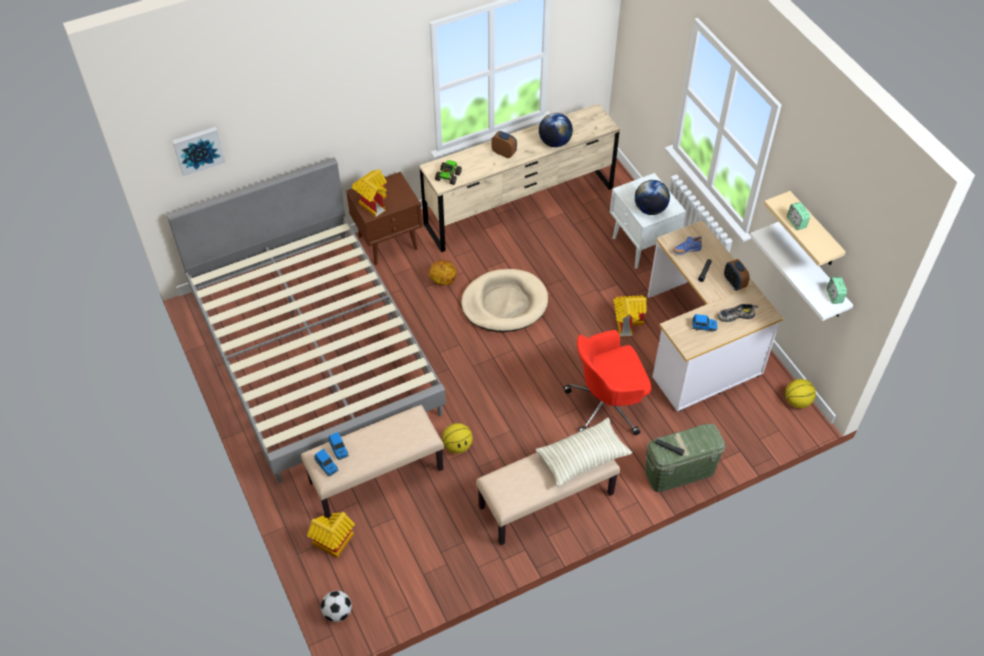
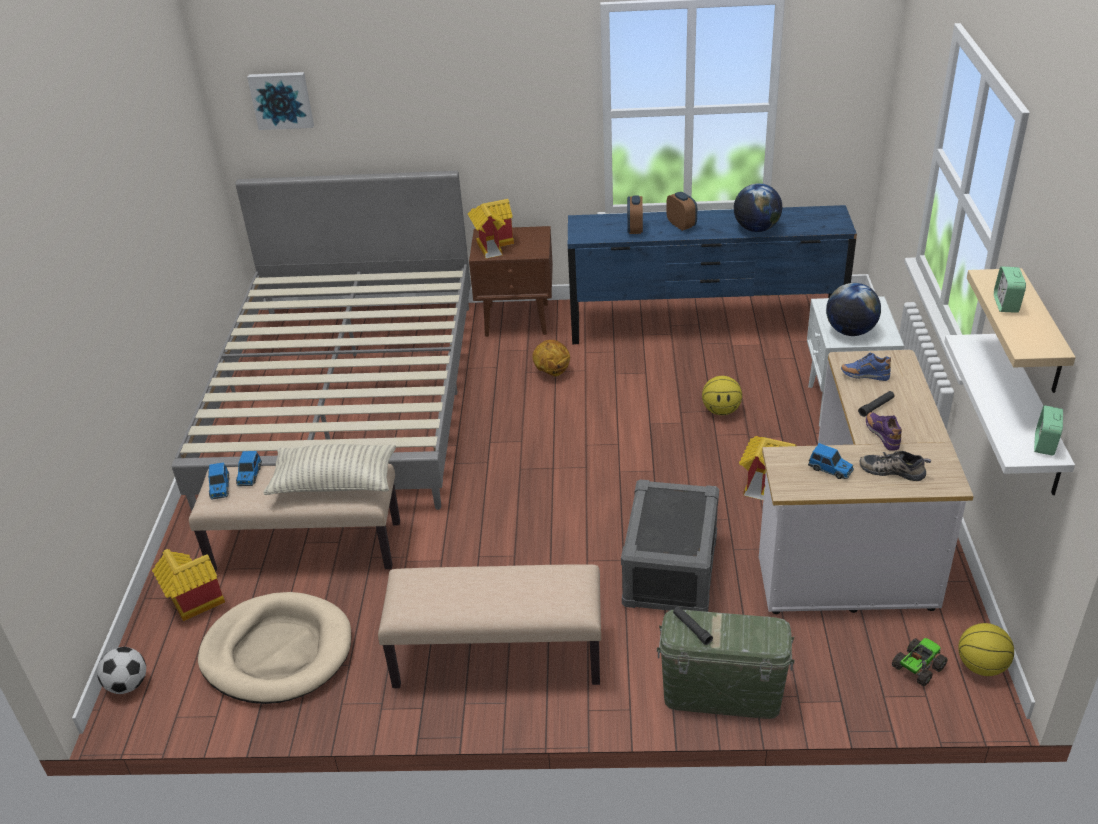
camera: 30 degrees right, 15 degrees down
(448, 177) = (593, 232): toy truck -> toy truck (917, 668)
(458, 446) = (431, 549): basketball -> basketball (721, 411)
(504, 303) = (611, 415): beige dog bed -> beige dog bed (277, 652)
(519, 206) = (704, 324): beige dresser -> blue dresser
(582, 458) = (550, 593): pillow -> pillow (334, 483)
(607, 405) = (669, 570): red office chair -> grey storage box
(718, 292) = (882, 436): none -> purple shoe
(734, 283) = (915, 432): alarm clock -> alarm clock (635, 229)

